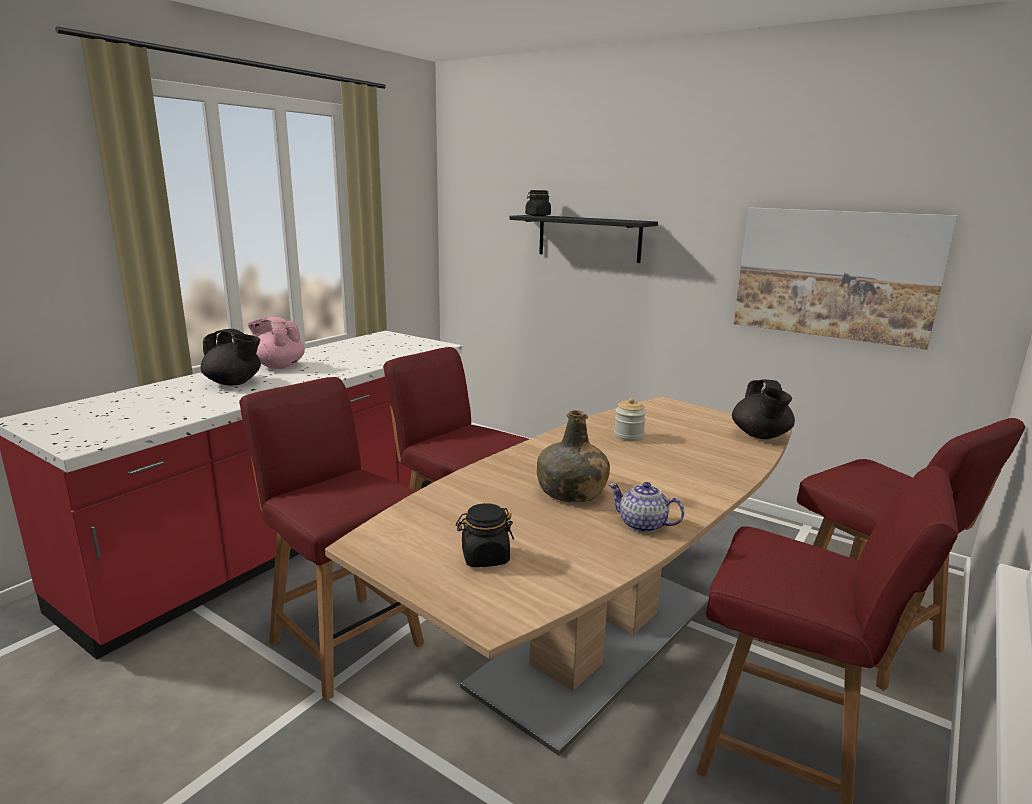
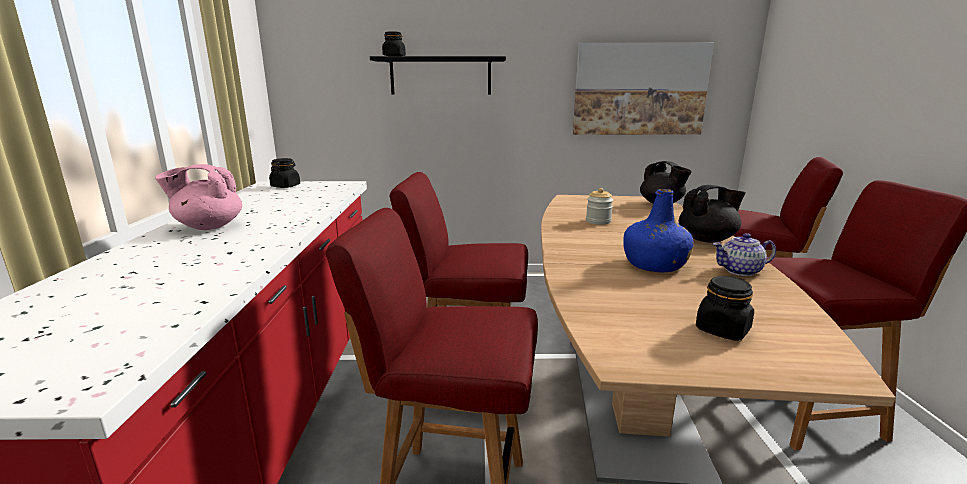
camera: 35 degrees left, 0 degrees up
(234, 383) = (187, 252): black teapot -> black teapot (707, 239)
(392, 339) = (285, 186): none -> black jar
(571, 492) = (655, 265): green bottle -> blue bottle

